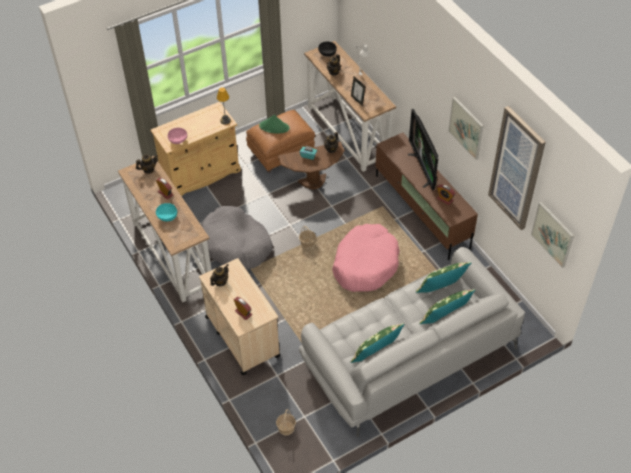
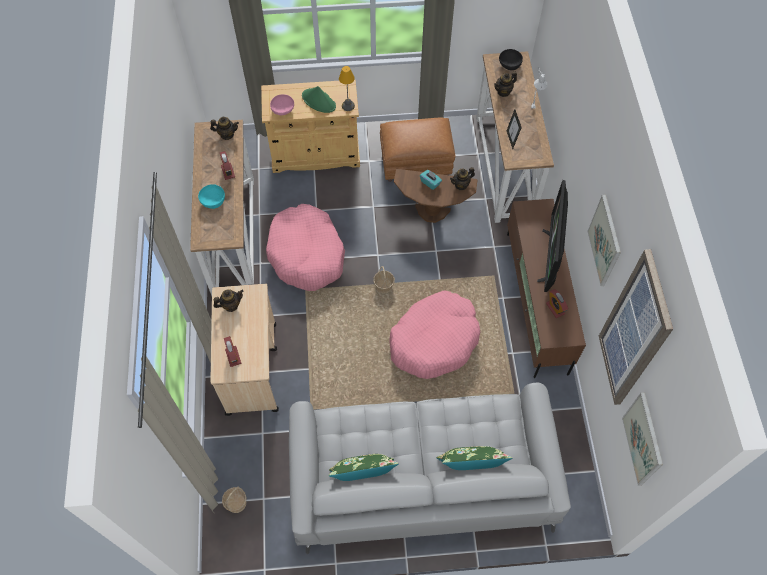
camera: 25 degrees right, 10 degrees up
(236, 245) = (307, 254): grey dog bed -> pink dog bed
(274, 127) = (410, 132): green hat -> green hat (319, 101)
(441, 290) = (487, 425): green pillow -> none

